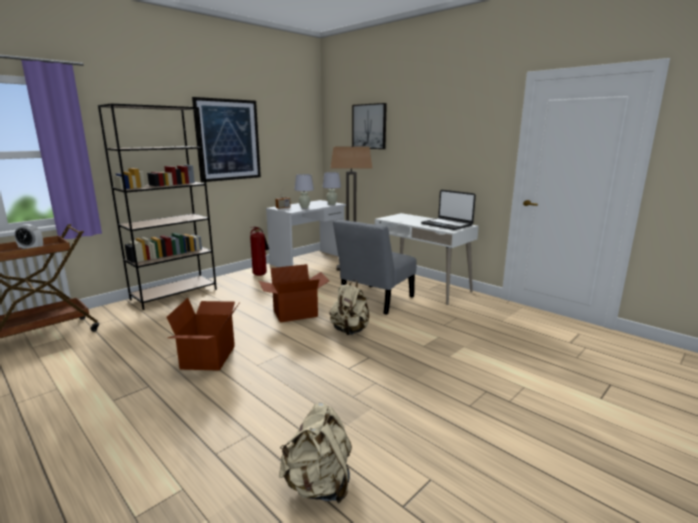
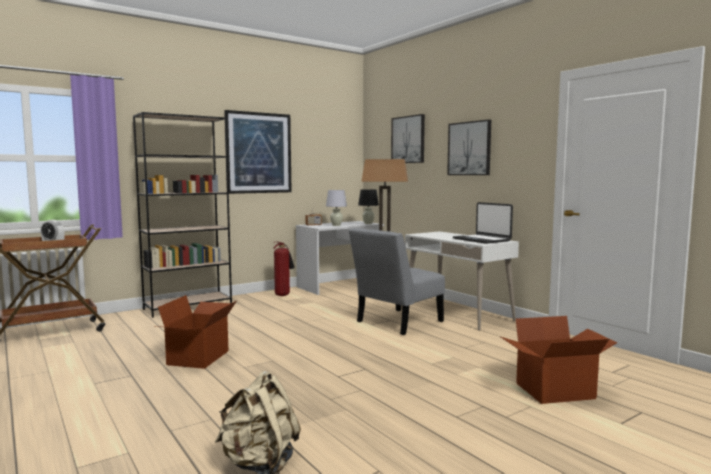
camera: 10 degrees right, 10 degrees down
(295, 313) = (304, 329): cardboard box -> cardboard box (555, 391)
(331, 204) = (368, 223): white table lamp -> black table lamp
(350, 331) = (355, 346): beige backpack -> none
(432, 139) = (469, 148): none -> picture

